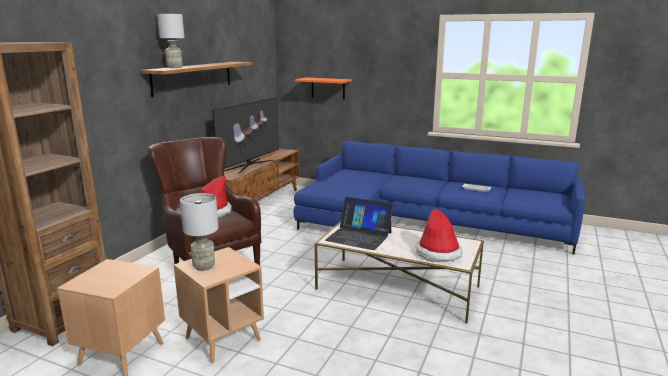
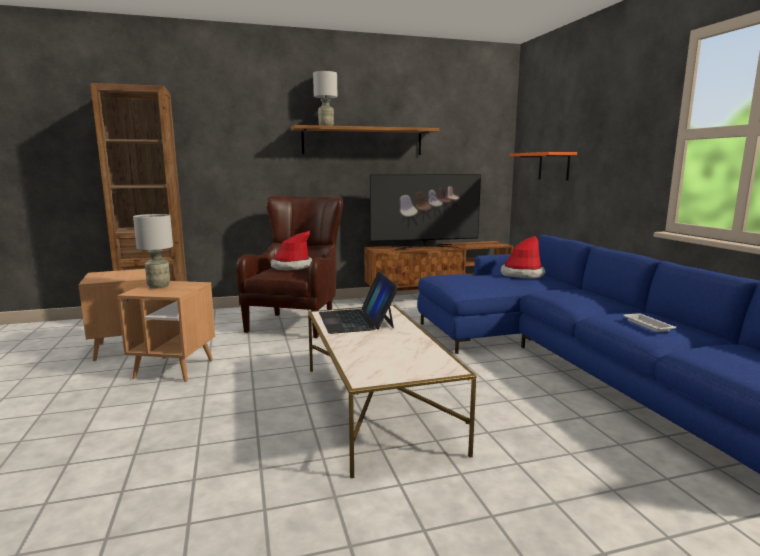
camera: 50 degrees right, 5 degrees down
(438, 253) = (375, 361): hat -> hat (522, 274)

